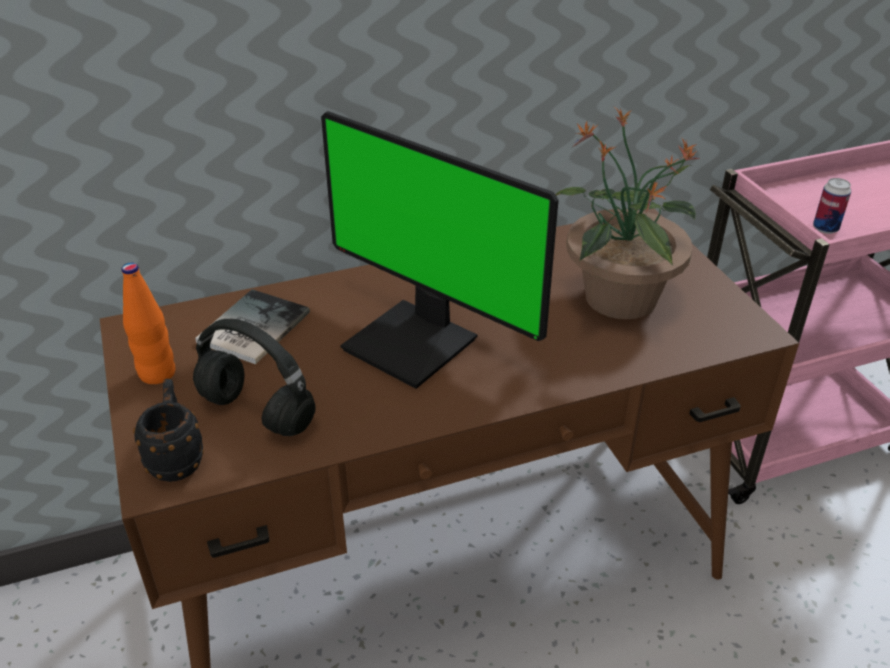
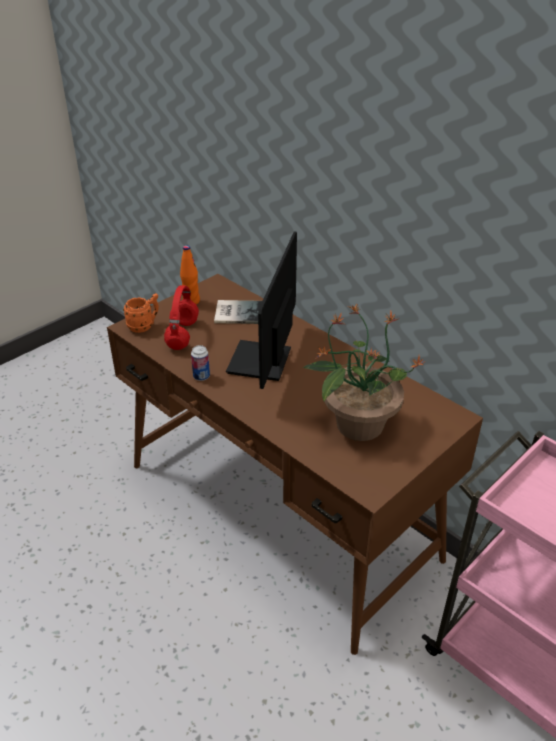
camera: 65 degrees right, 0 degrees up
(177, 458) = (144, 326): black mug -> orange mug
(254, 412) = (182, 334): black headphones -> red headphones
(825, 228) = (527, 506): can -> can (201, 376)

